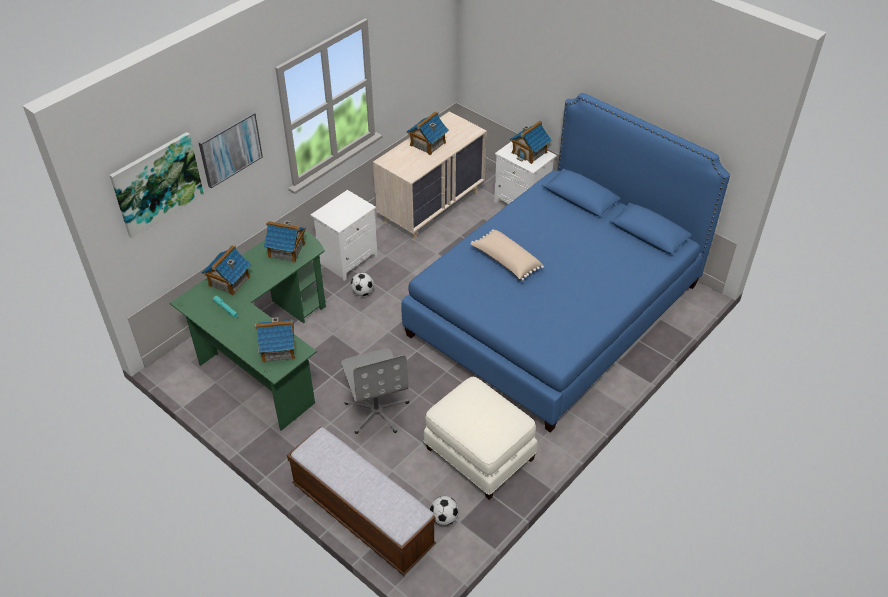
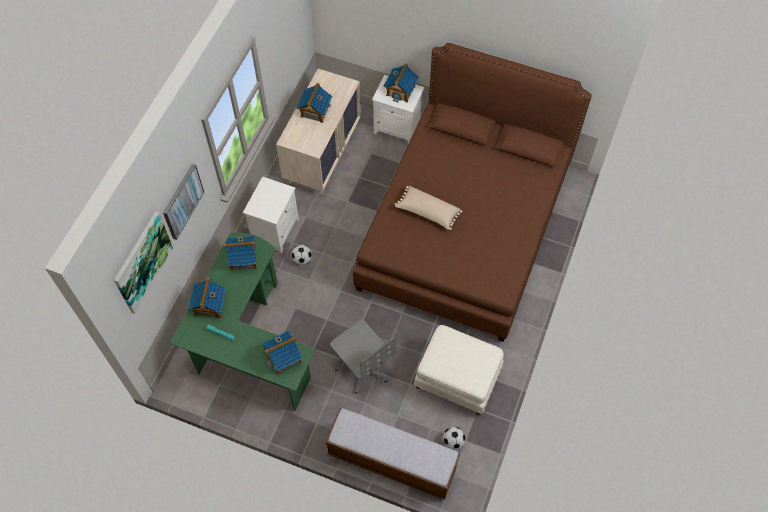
camera: 20 degrees left, 15 degrees up
(555, 309) = (464, 227): blue bed -> brown bed

